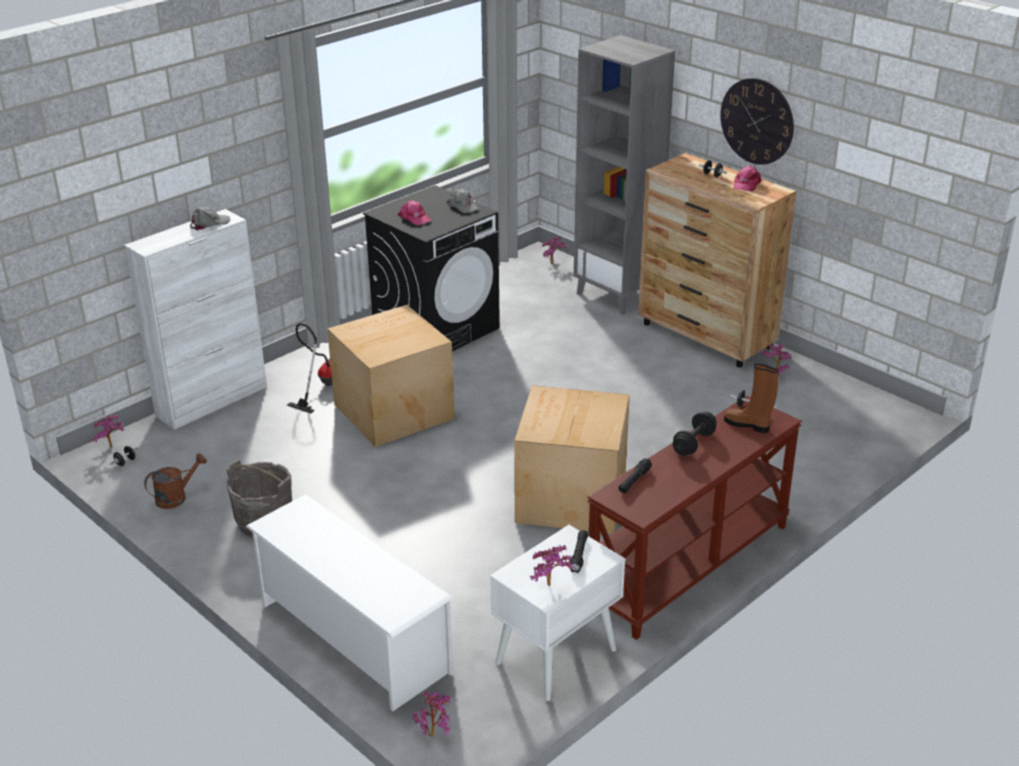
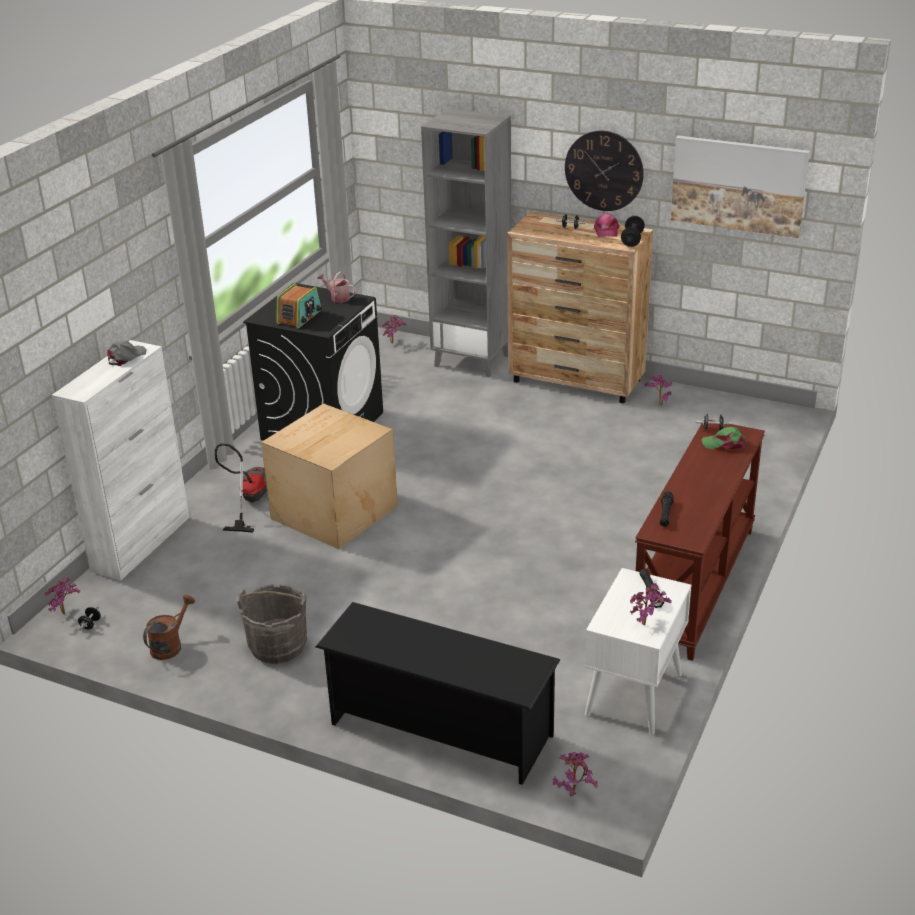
camera: 20 degrees left, 0 degrees up
(352, 637) = (439, 729): white shoe rack -> black shoe rack
(414, 218) = (299, 317): pink cap -> radio
(463, 206) = (338, 298): grey cap -> watering can
(569, 499) = (552, 553): cardboard box -> none
(693, 443) = (691, 470): black dumbbell -> black dumbbell (632, 240)
(748, 425) = (724, 444): brown boot -> green cap
(884, 157) = (738, 185): none -> picture

